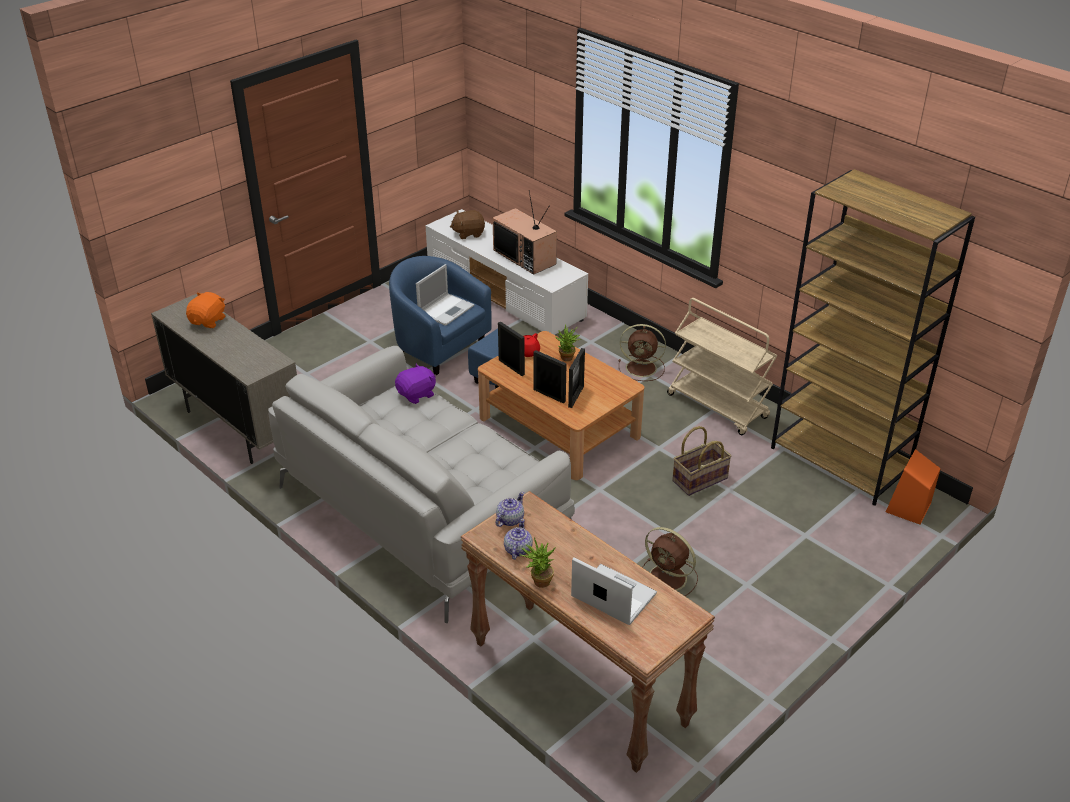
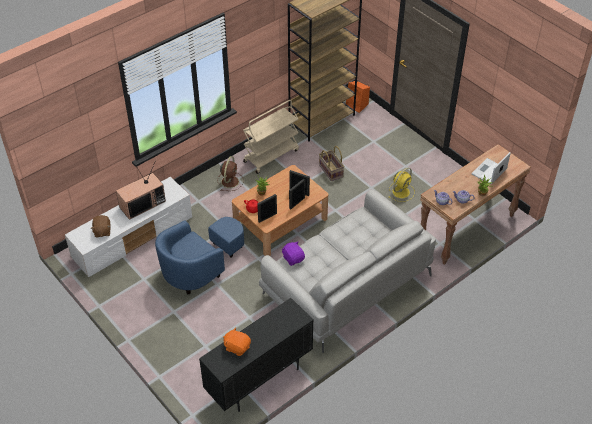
camera: 85 degrees left, 10 degrees up
(238, 427) = (259, 380): beige cabinet -> black cabinet
(446, 309) = (191, 248): laptop -> none
(669, 579) = (401, 191): brown fan -> yellow fan

